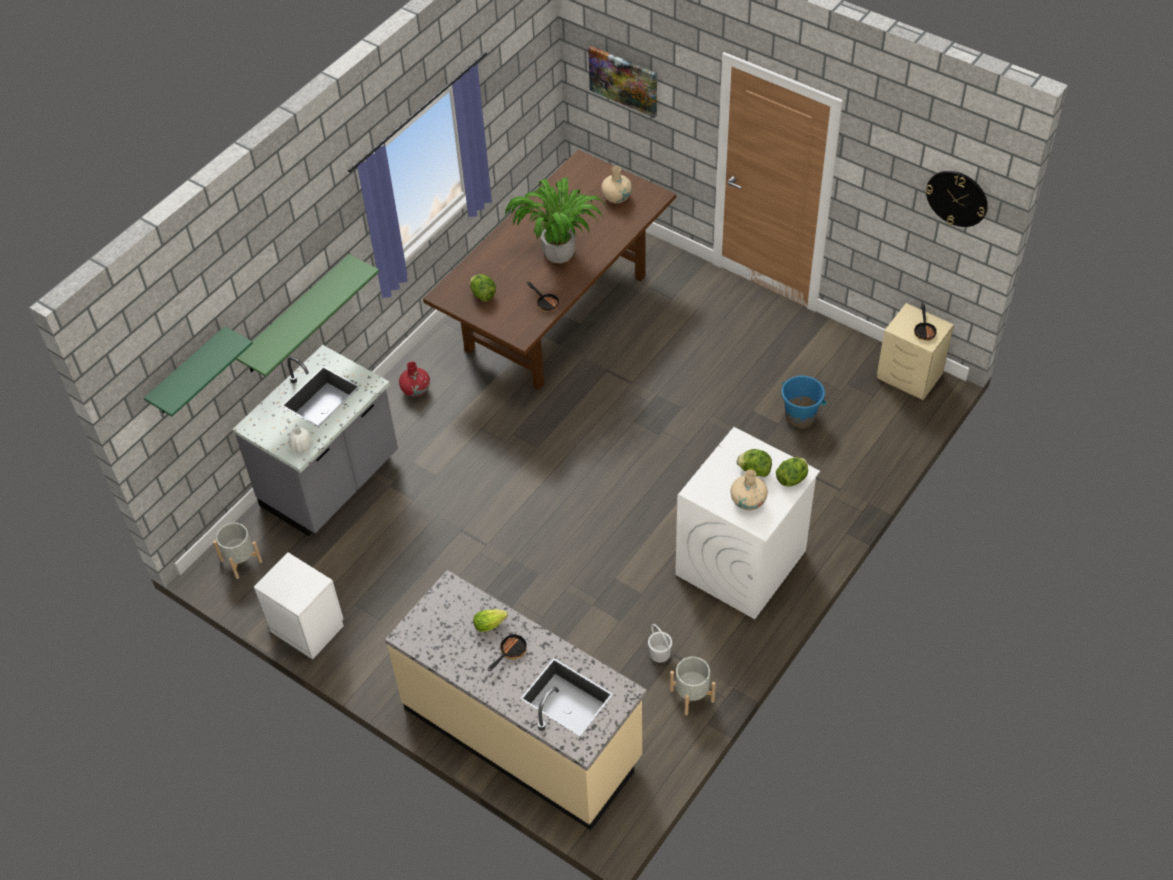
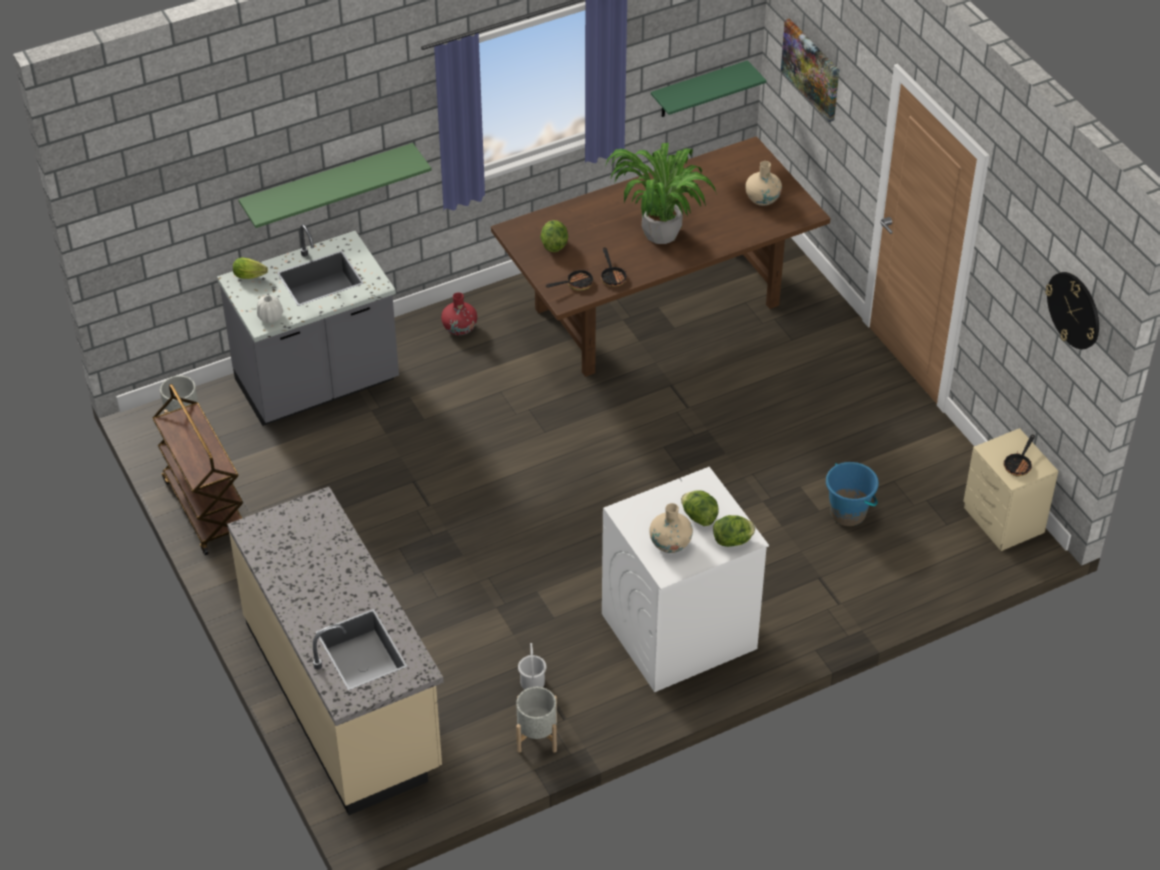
camera: 25 degrees right, 5 degrees down
(189, 373) = (177, 193): green shelf -> green shelf (698, 90)
(306, 626) = (205, 508): white nightstand -> brown cart
(491, 624) = (336, 553): lettuce -> lettuce (251, 276)
(510, 652) = (336, 586): frying pan -> frying pan (575, 284)

